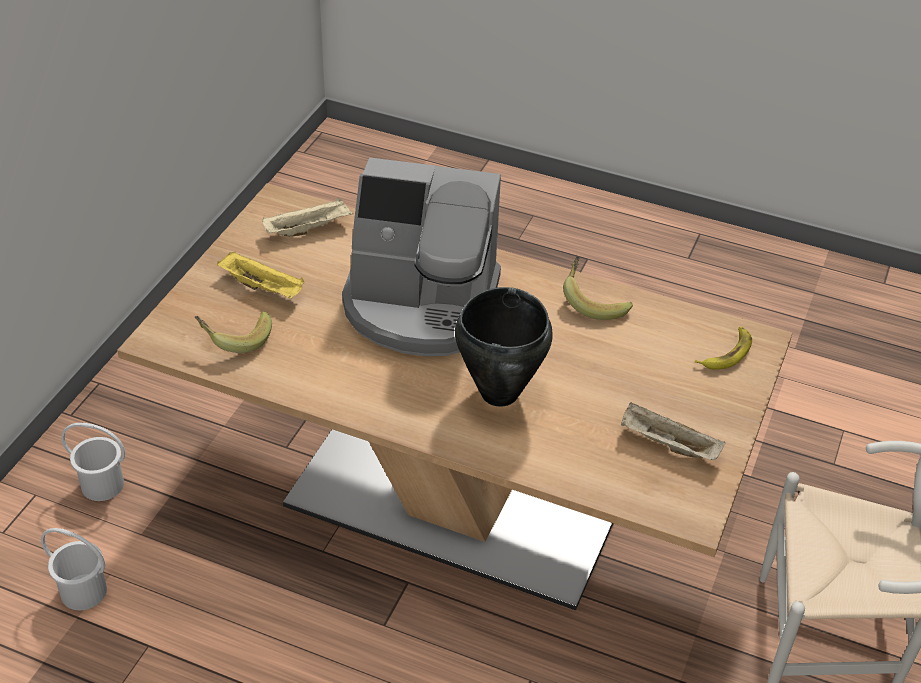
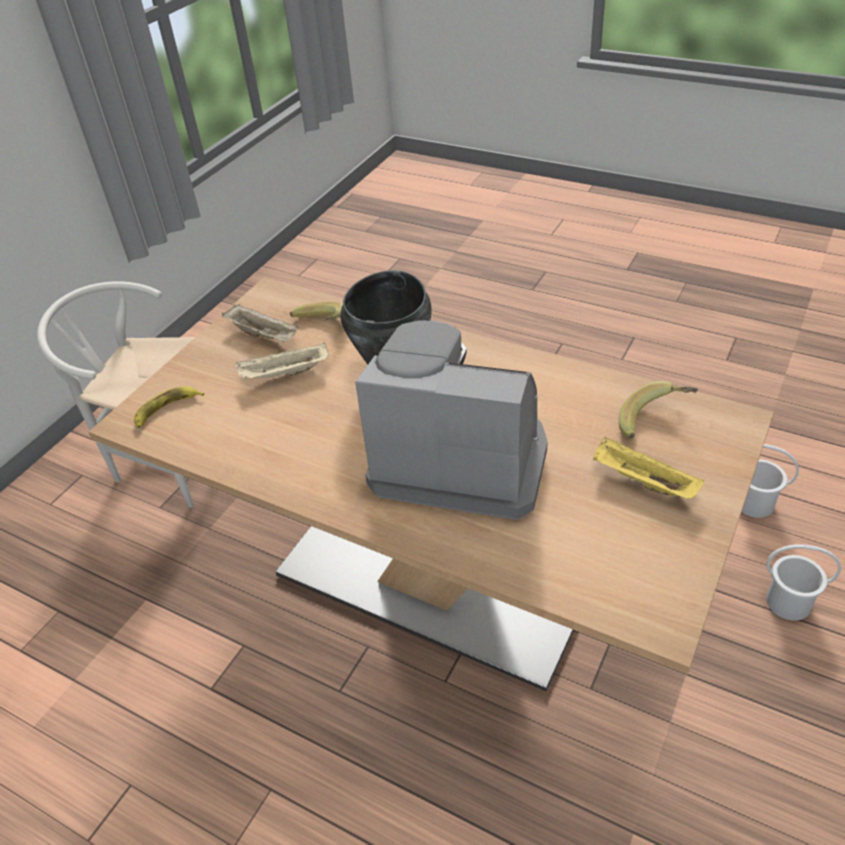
camera: 170 degrees left, 0 degrees up
(309, 228) = (605, 571): beige tray -> beige tray (284, 374)
(594, 301) = (270, 464): banana -> banana (320, 328)

